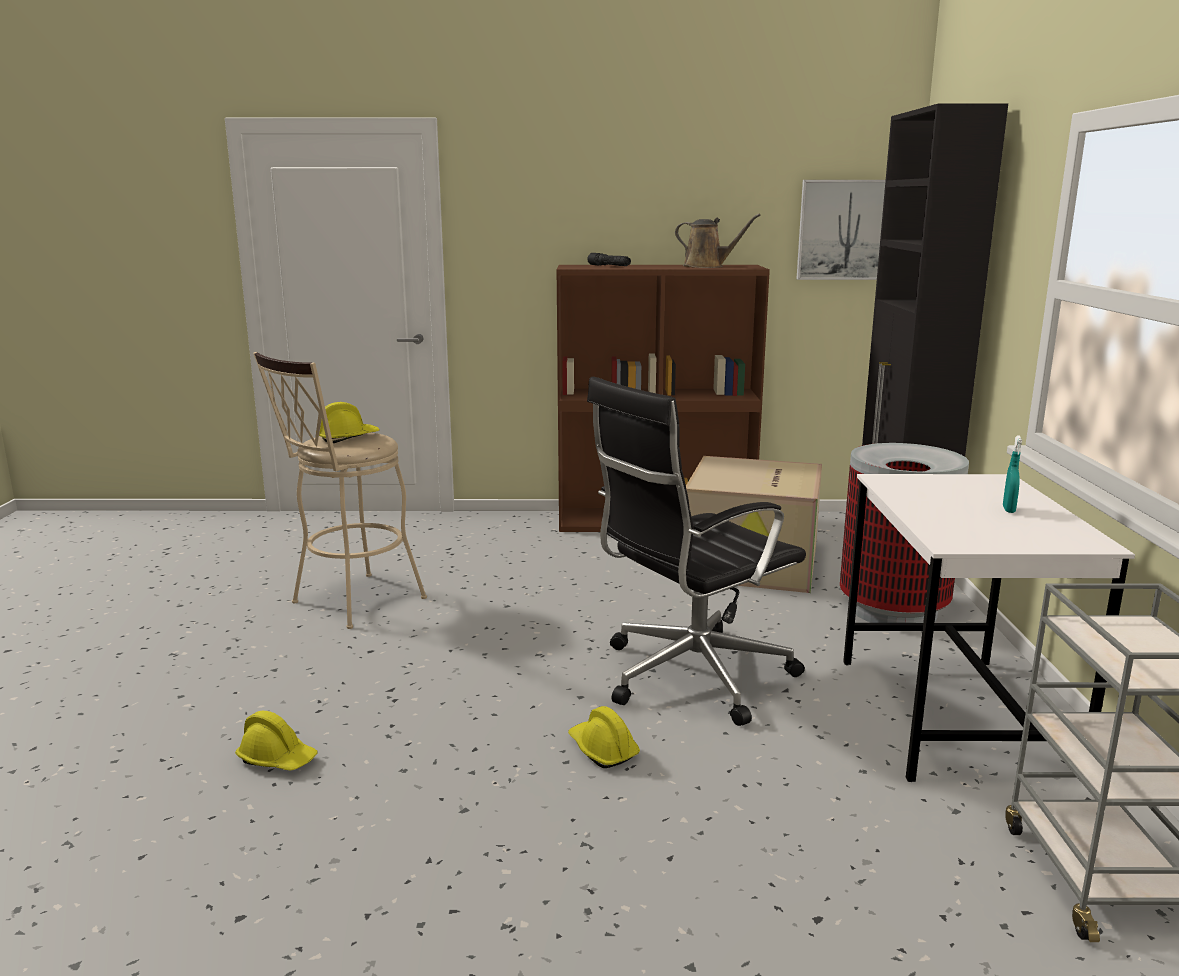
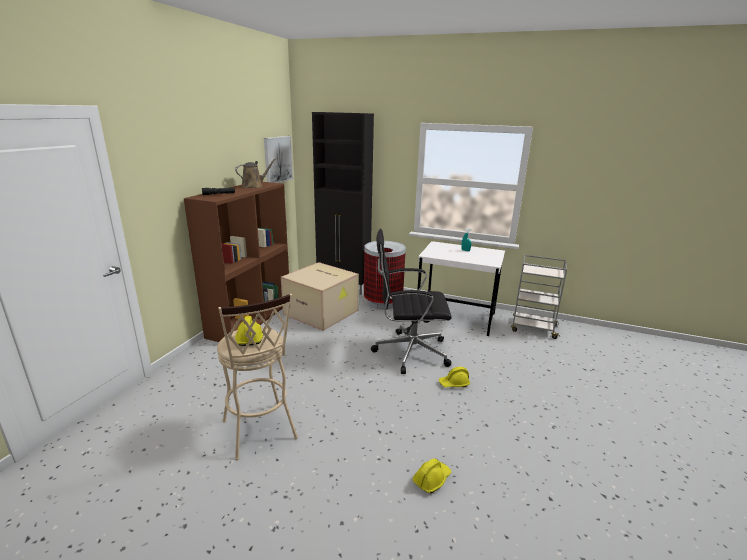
camera: 70 degrees left, 5 degrees up
(690, 676) = (409, 352): black office chair -> black office chair turned 105 degrees clockwise

